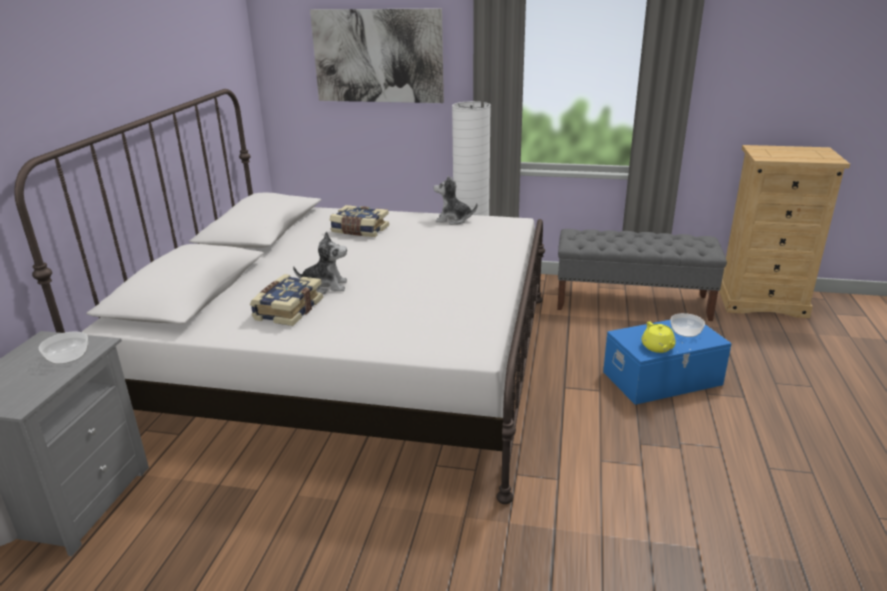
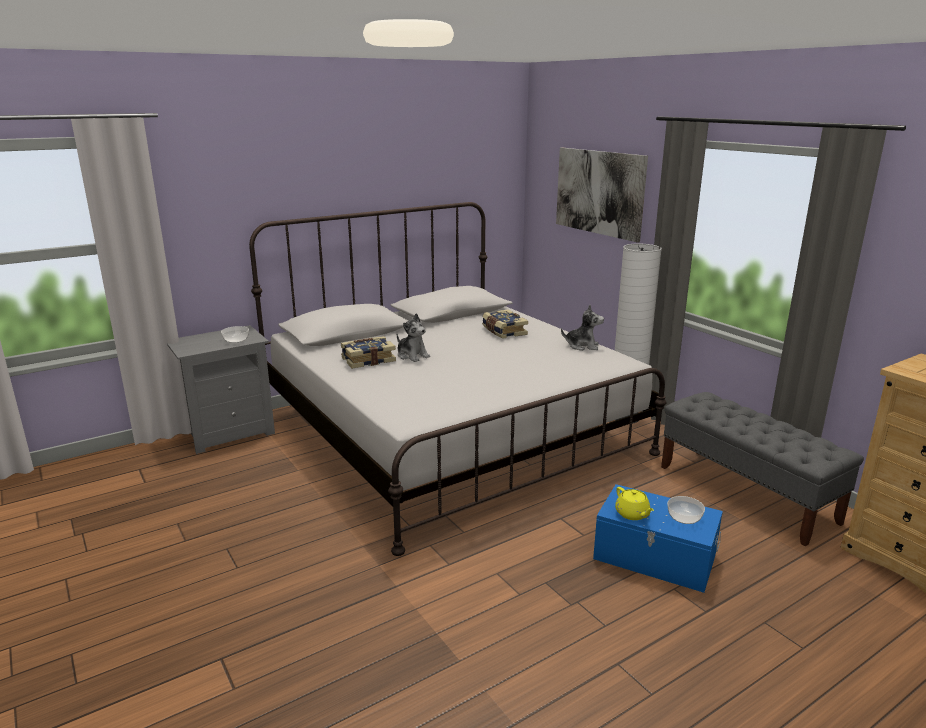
camera: 45 degrees right, 5 degrees down
(453, 220) = (582, 346): plush toy -> plush toy turned 135 degrees clockwise
(657, 347) = (632, 514): yellow teapot -> yellow teapot turned 60 degrees counterclockwise

